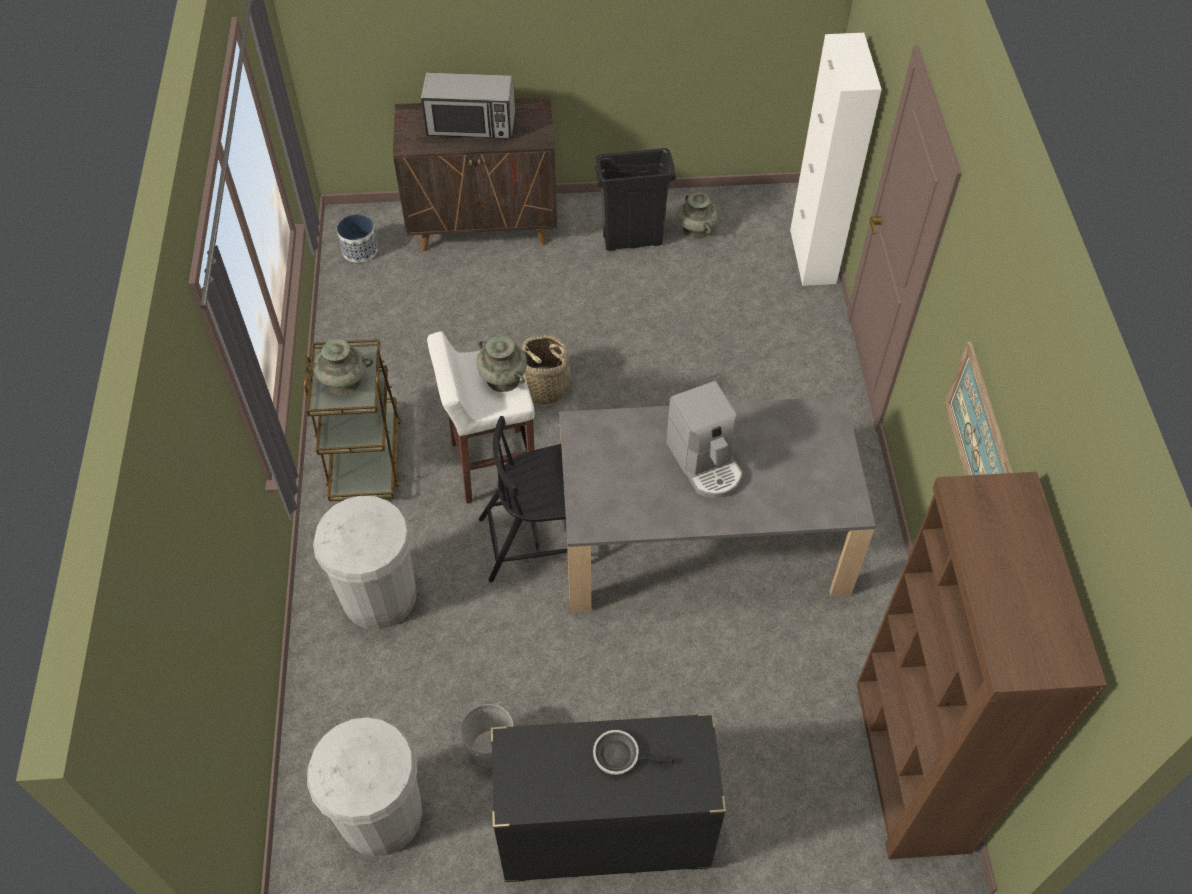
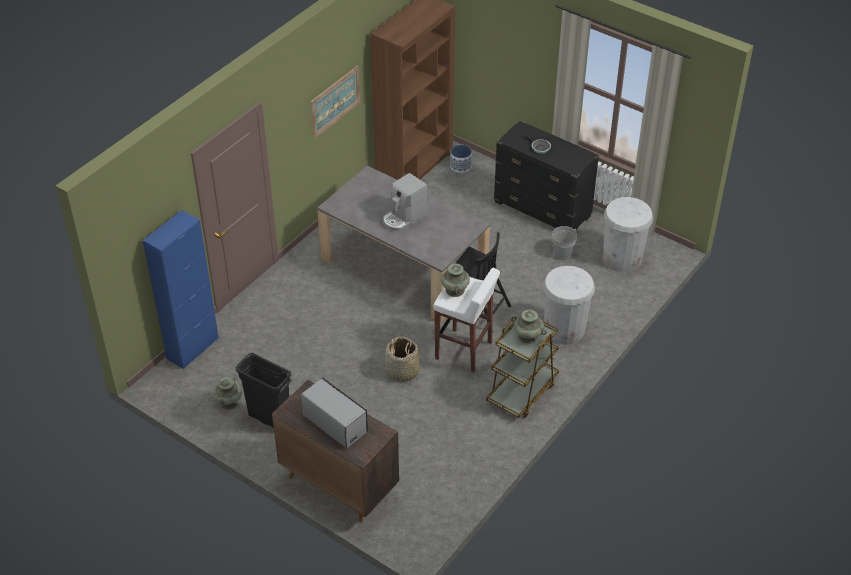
camera: 140 degrees left, 10 degrees down
(360, 250) = (425, 517): planter -> planter (460, 166)
(705, 463) = (404, 218): coffee machine -> coffee machine turned 150 degrees counterclockwise
(812, 257) = (192, 348): white cabinet -> blue cabinet

